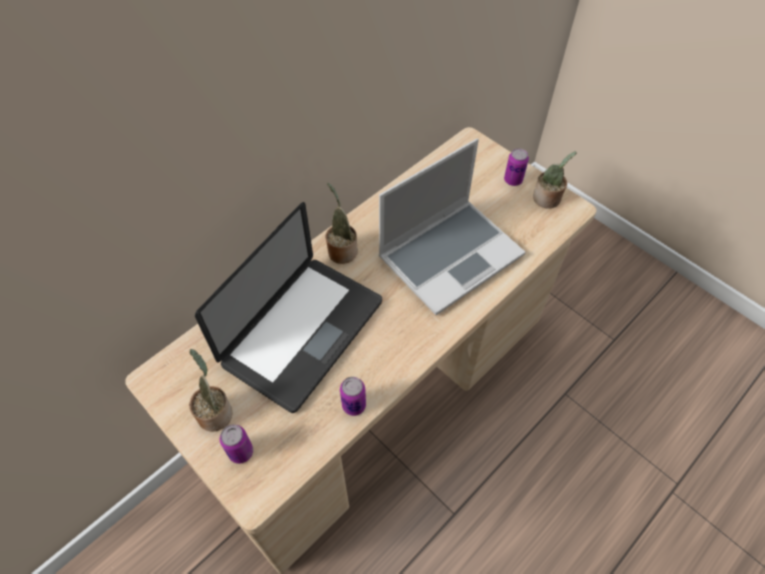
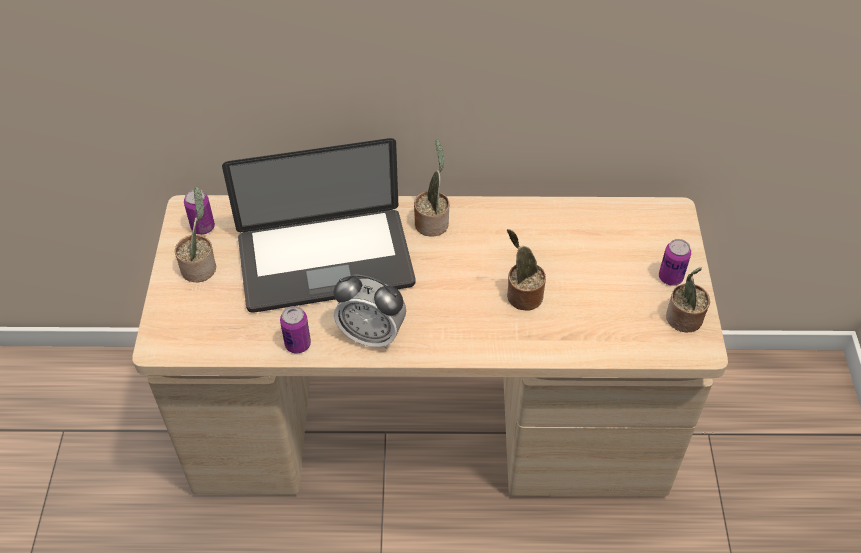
camera: 45 degrees right, 5 degrees down
(241, 452) = (186, 308): can -> can (203, 227)
(393, 356) = (371, 335): none -> alarm clock
(450, 255) = (522, 296): laptop -> potted plant

